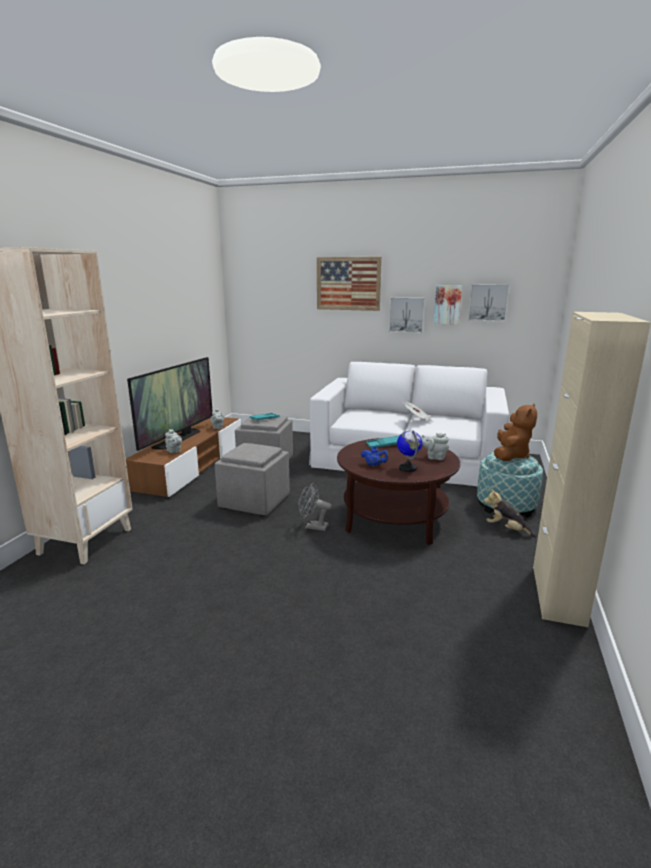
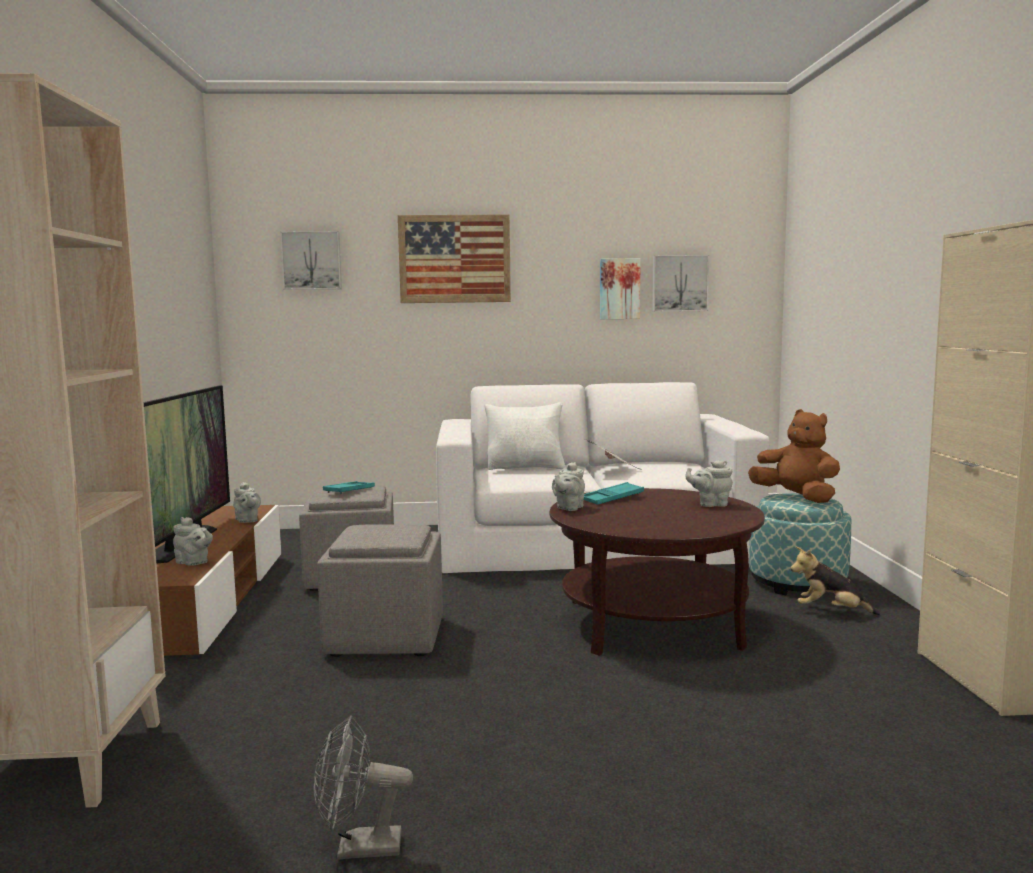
camera: 20 degrees left, 10 degrees down
(313, 526) = (529, 657): grey fan -> grey fan (358, 849)
(352, 449) = (568, 508): none -> grey teapot
(369, 413) = (525, 468): none -> white pillow
(374, 465) = (634, 523): blue teapot -> none
(406, 314) = (555, 307): picture -> picture (312, 260)
(407, 468) = (690, 520): globe -> none
(511, 455) = (796, 498): brown plush toy -> brown plush toy turned 45 degrees counterclockwise

